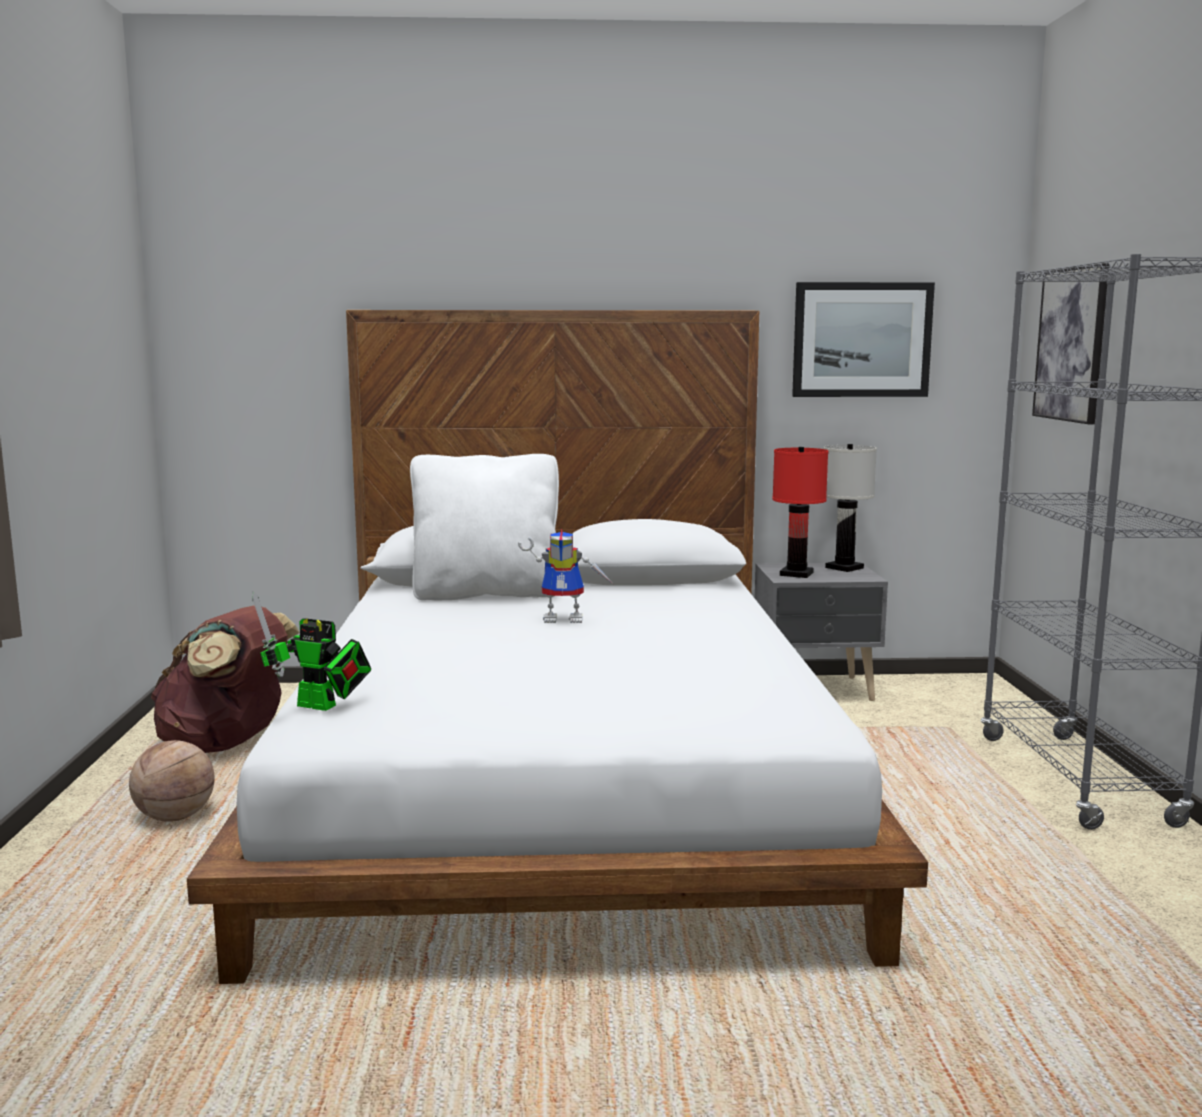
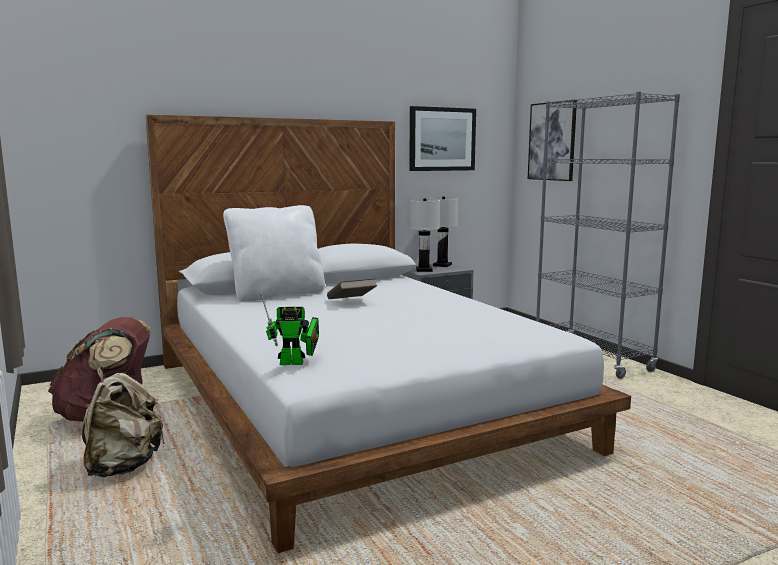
camera: 25 degrees left, 0 degrees up
(175, 817) = (123, 467): basketball -> beige backpack
(566, 619) = (351, 302): toy robot -> brown book
(796, 574) = (423, 270): red table lamp -> white table lamp

